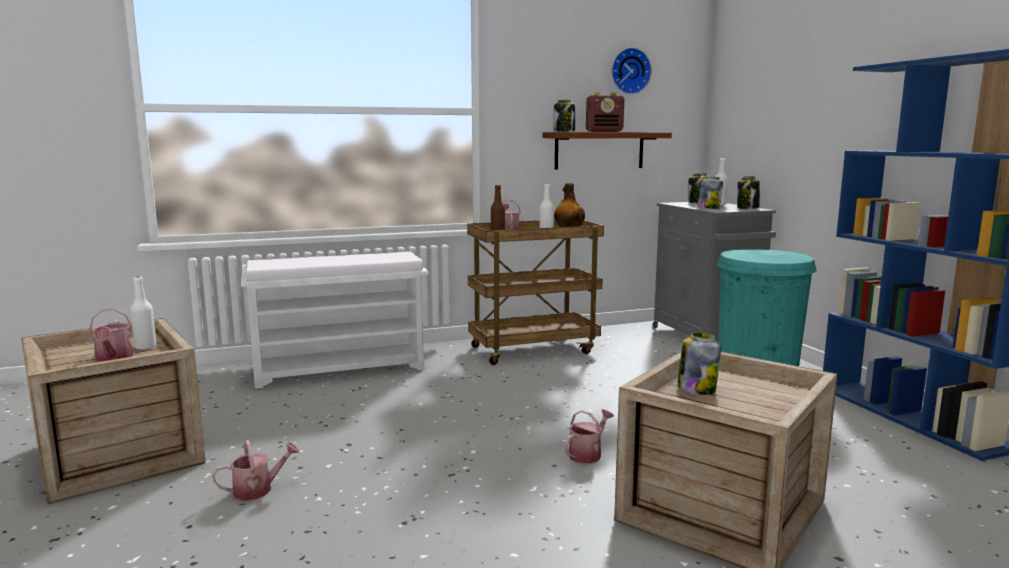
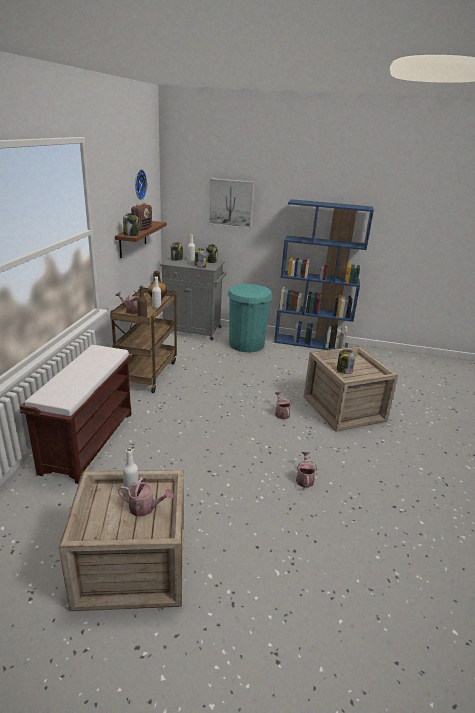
camera: 60 degrees left, 15 degrees up
(258, 489) = (235, 514): watering can -> watering can (304, 479)
(341, 369) = (88, 441): white bench -> brown bench
(795, 98) = (231, 203): none -> picture

